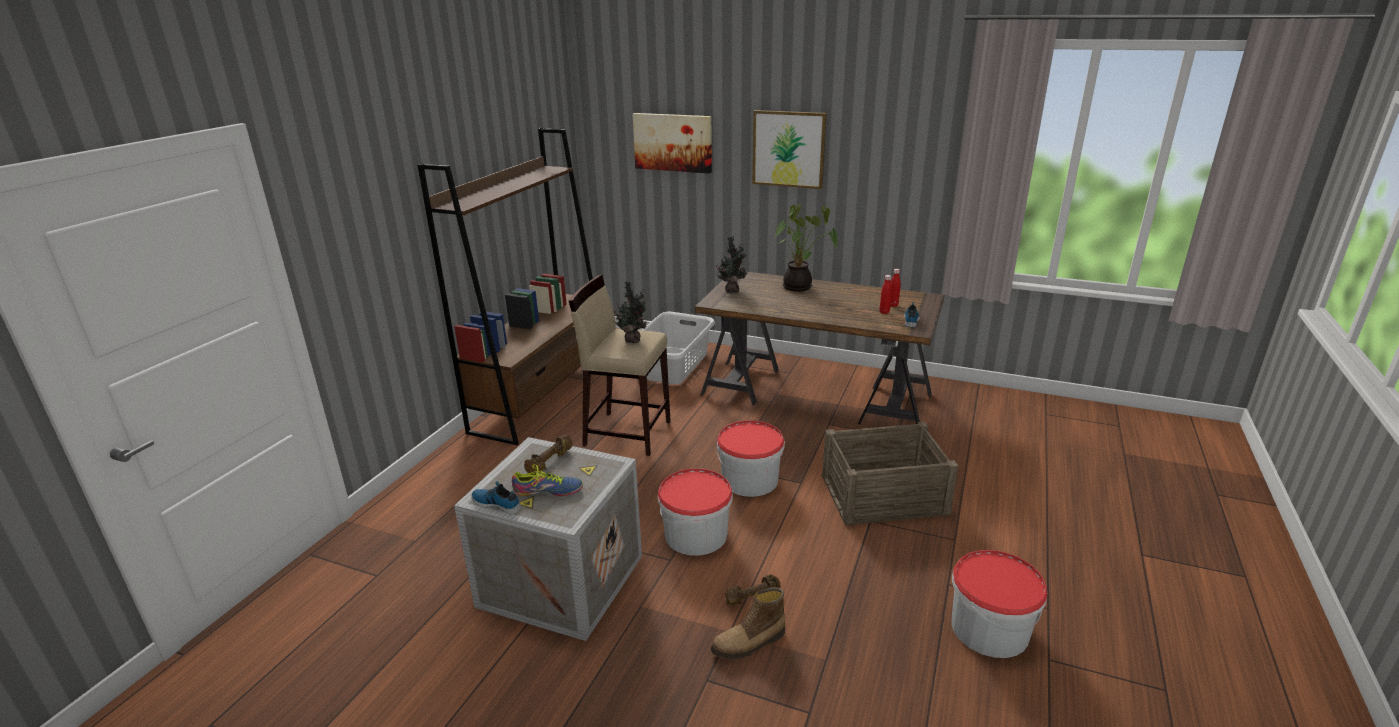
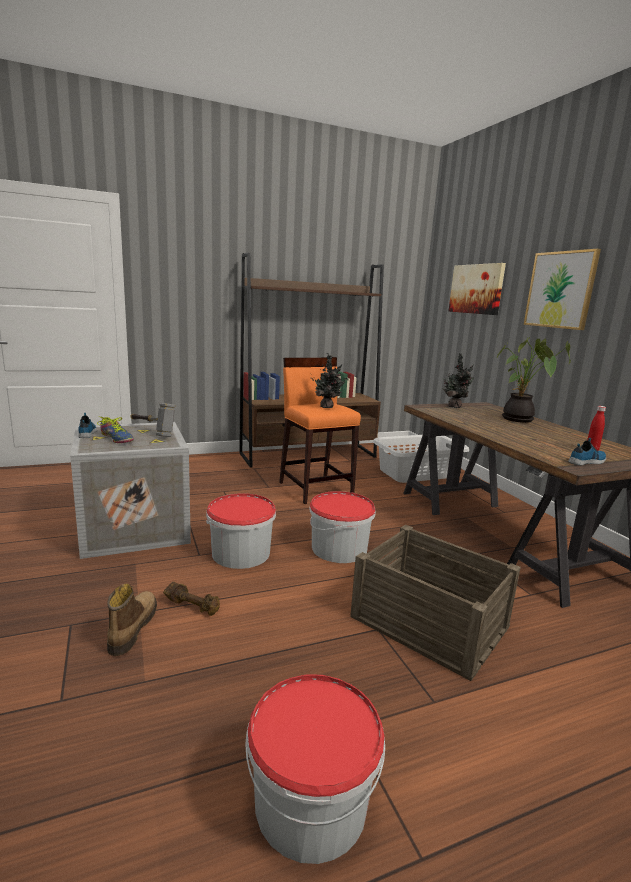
camera: 45 degrees right, 10 degrees down
(550, 462) = (152, 431): brown dumbbell -> hammer
(627, 433) = (316, 489): beige stool -> orange stool
(749, 643) = (132, 628): boot -> boot turned 75 degrees clockwise
(884, 312) = (568, 450): red bottle -> none

